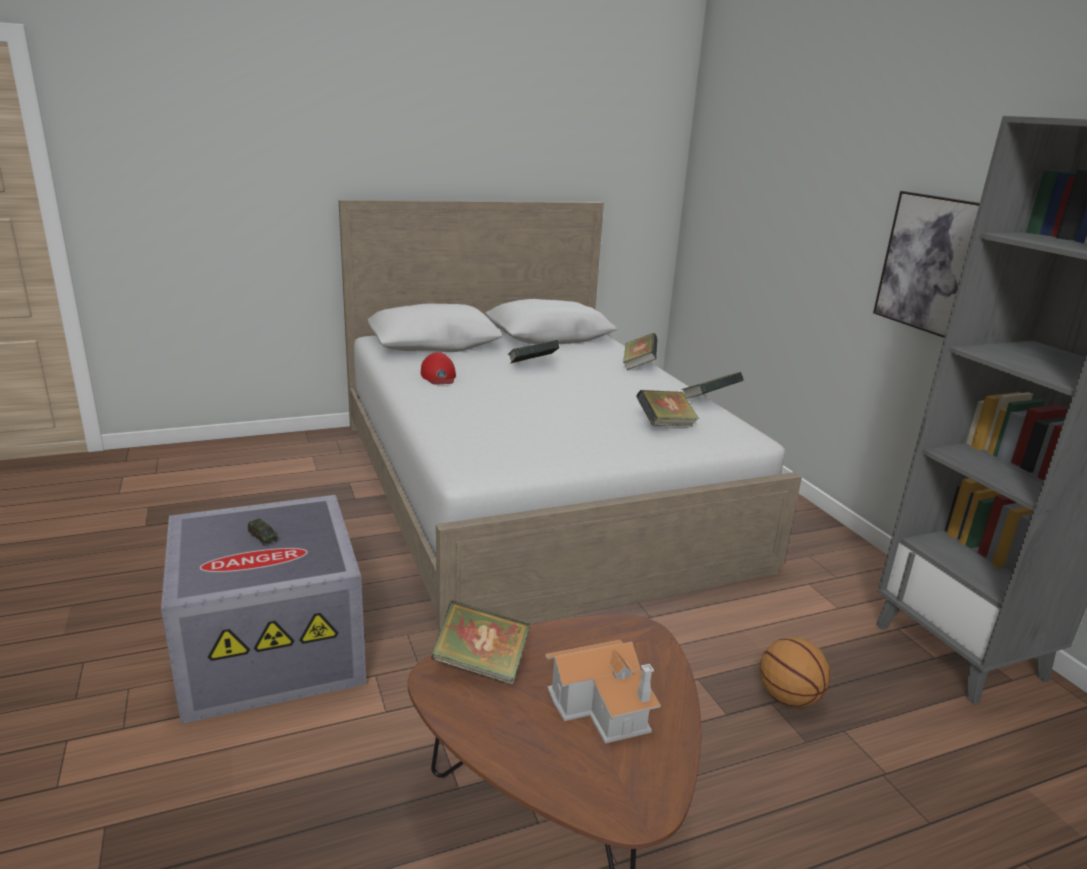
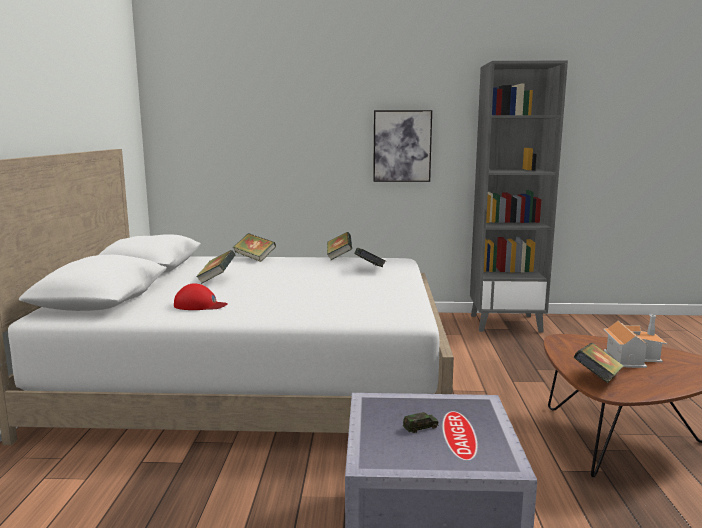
camera: 65 degrees left, 10 degrees down
(788, 698) = (533, 365): basketball -> none

